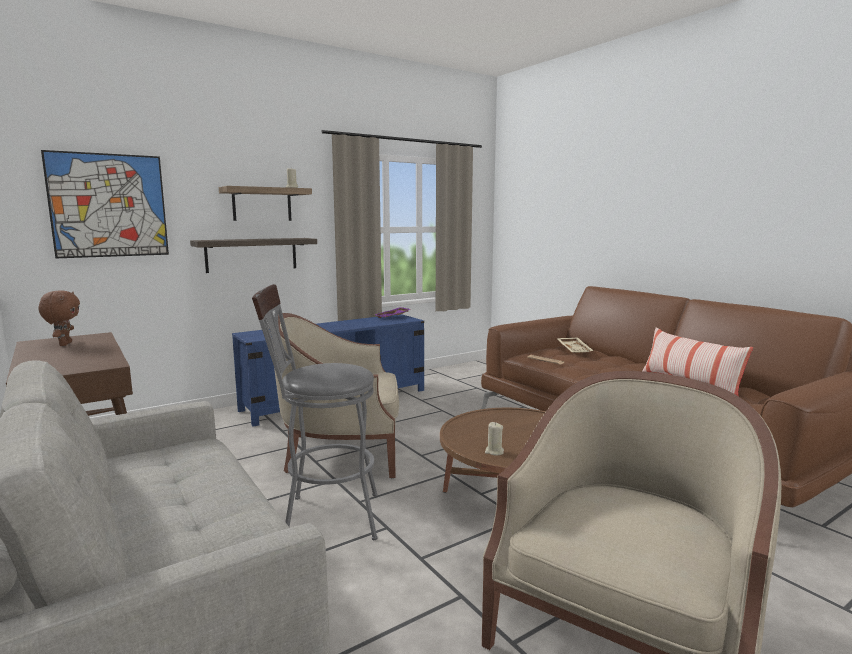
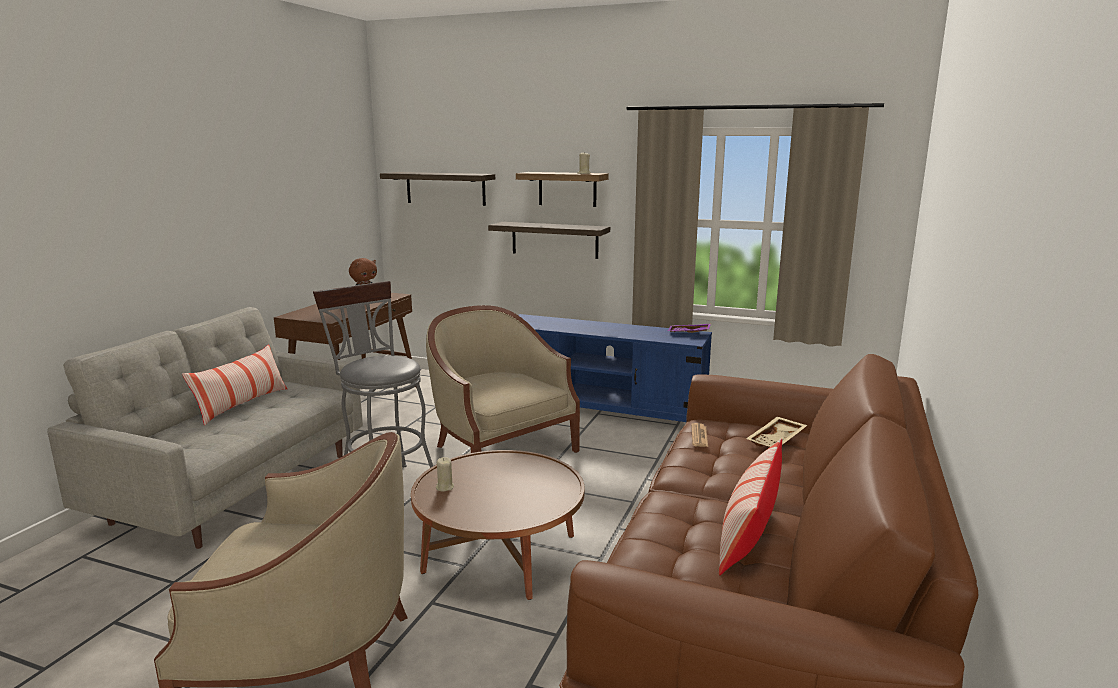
camera: 55 degrees right, 5 degrees up
(109, 205) = (445, 188): picture -> shelf
(137, 494) = (242, 405): none -> pillow

